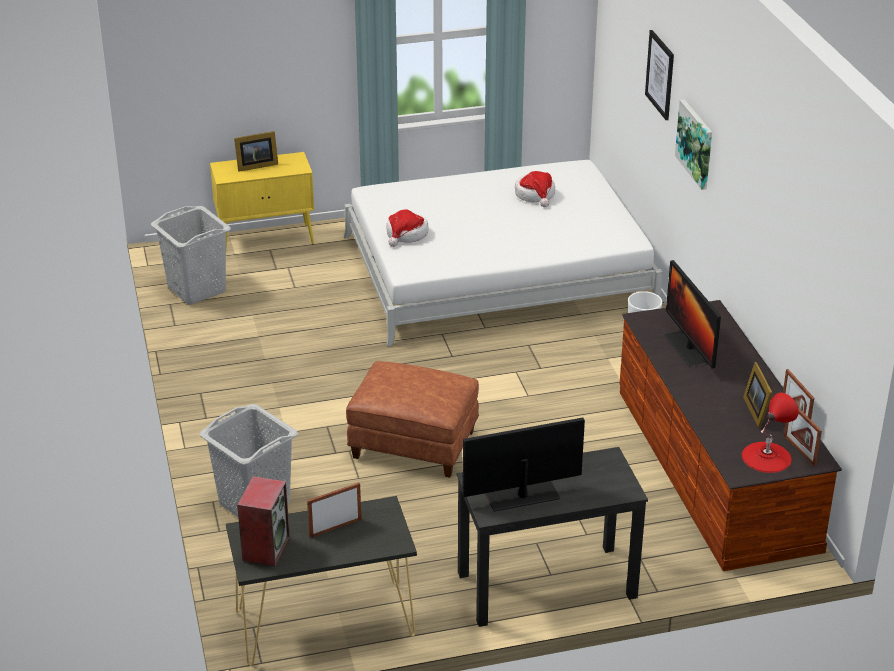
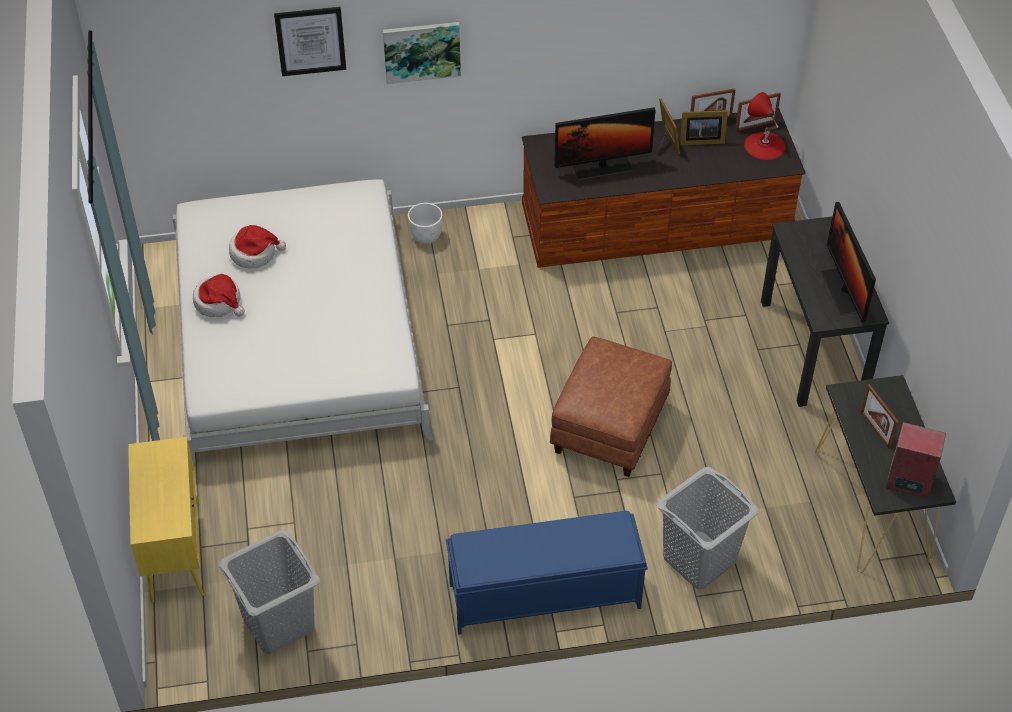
camera: 85 degrees left, 15 degrees up
(217, 413) = (543, 595): none -> blue bench
(255, 165) = (153, 494): picture frame -> picture frame (666, 142)
(406, 234) = (316, 369): hat -> hat (219, 302)

